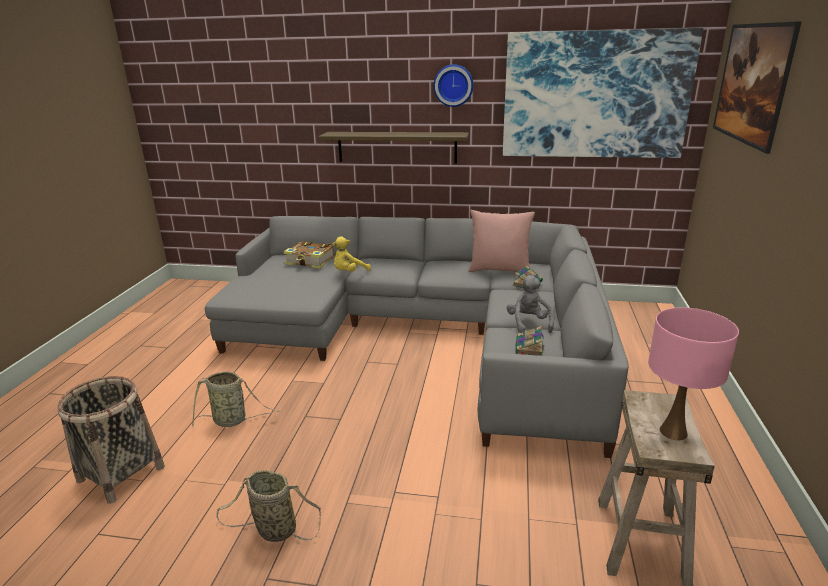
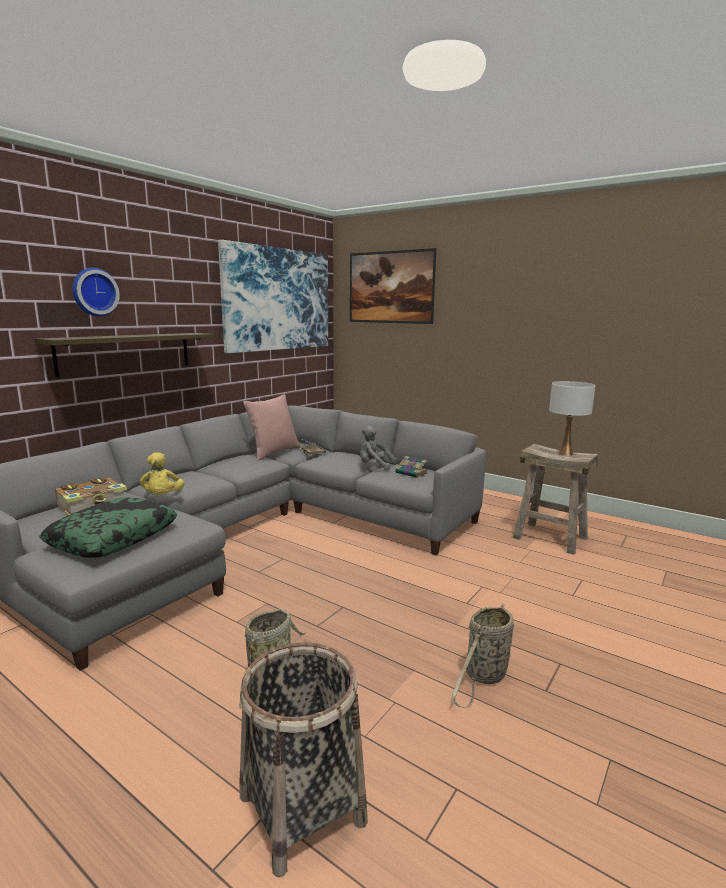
camera: 65 degrees left, 10 degrees down
(270, 285) = (113, 537): none -> pillow
(453, 85) = (178, 285): wall clock -> wall clock (94, 292)
(673, 431) = (565, 453): pink table lamp -> white table lamp

